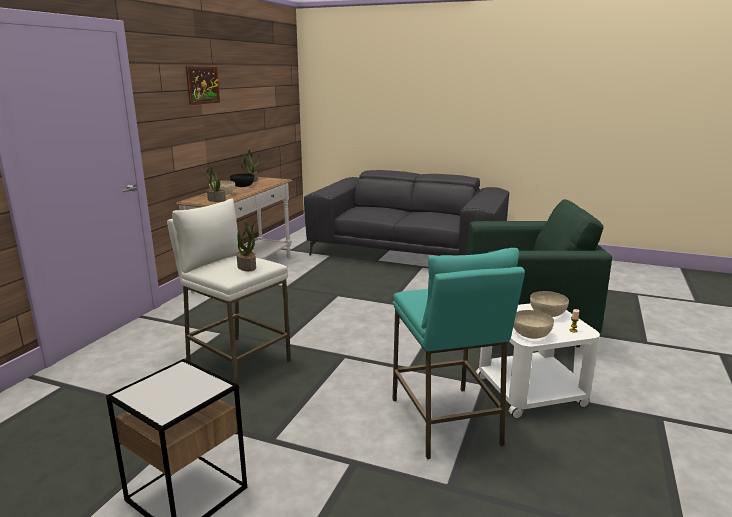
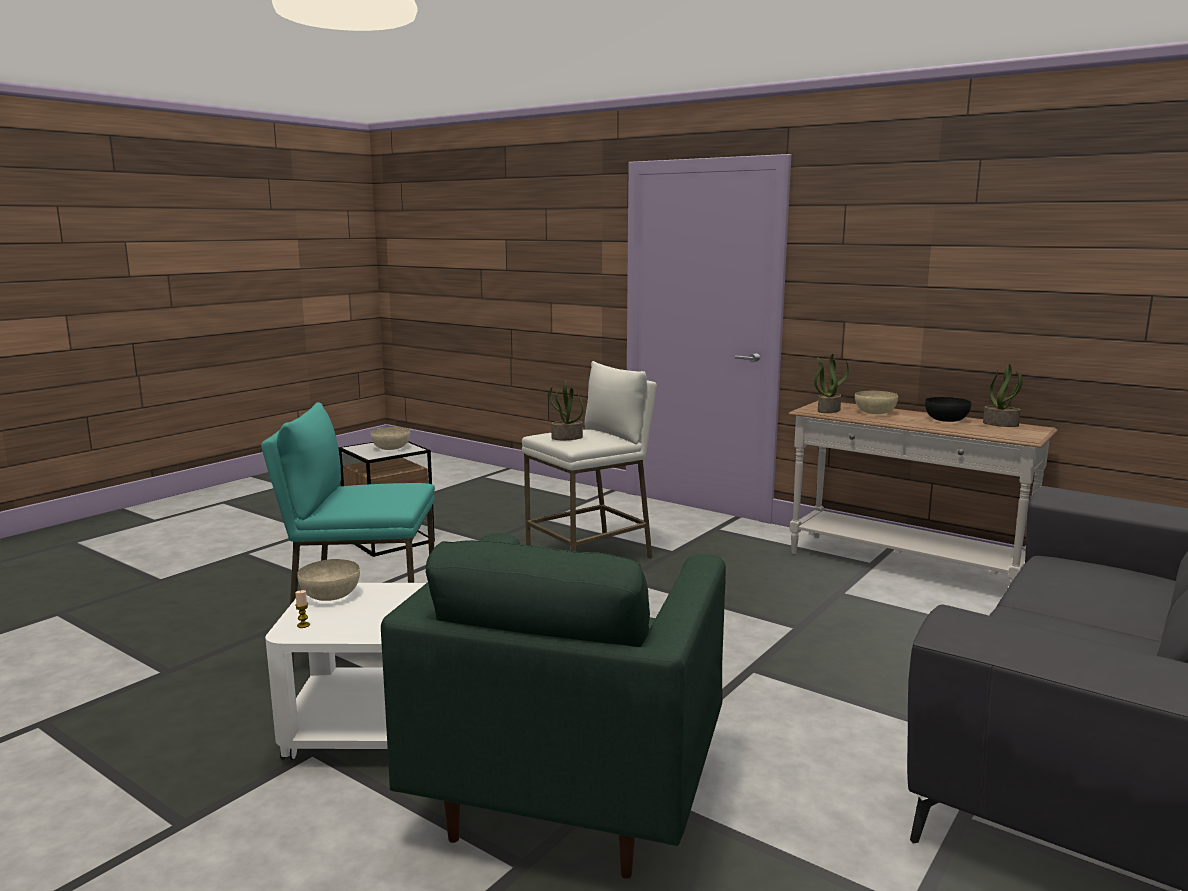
camera: 105 degrees right, 5 degrees down
(202, 85) = (934, 238): picture -> none
(547, 313) = (376, 624): beige bowl -> beige bowl (391, 448)

